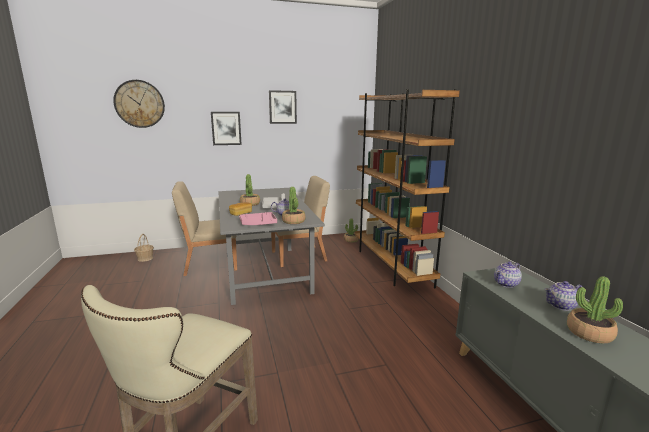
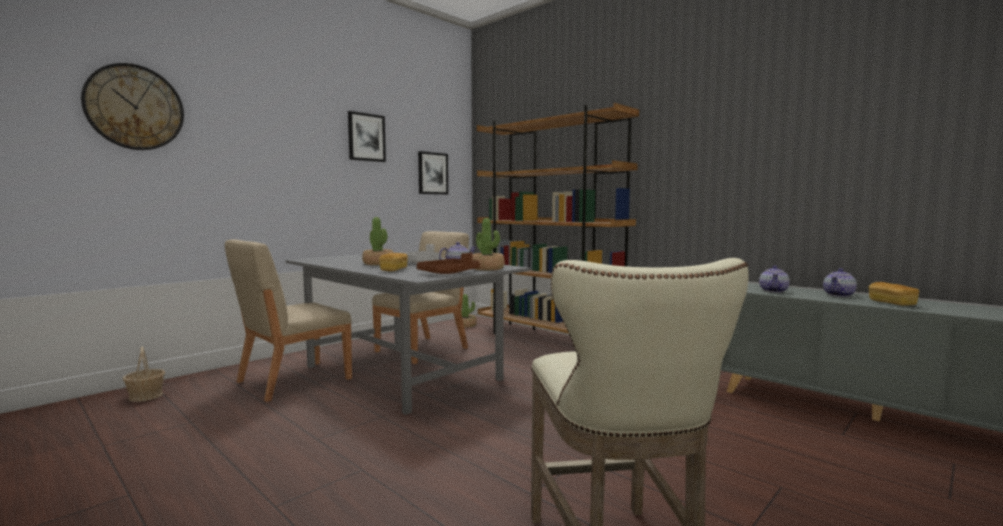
camera: 30 degrees left, 10 degrees down
(226, 128) = (286, 162): picture -> picture (432, 173)
(258, 224) = (449, 273): pink tray -> brown tray
(589, 333) = (892, 303): potted plant -> bread

